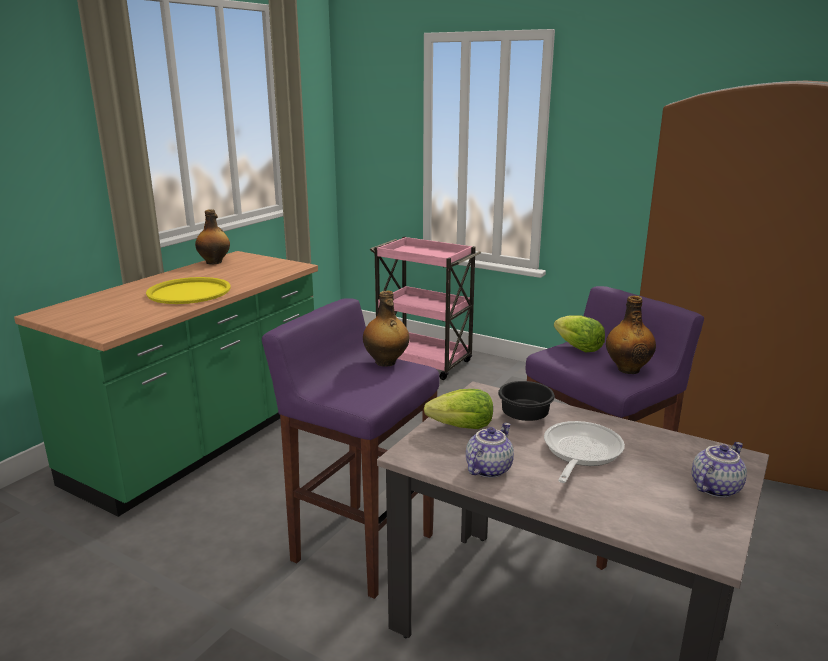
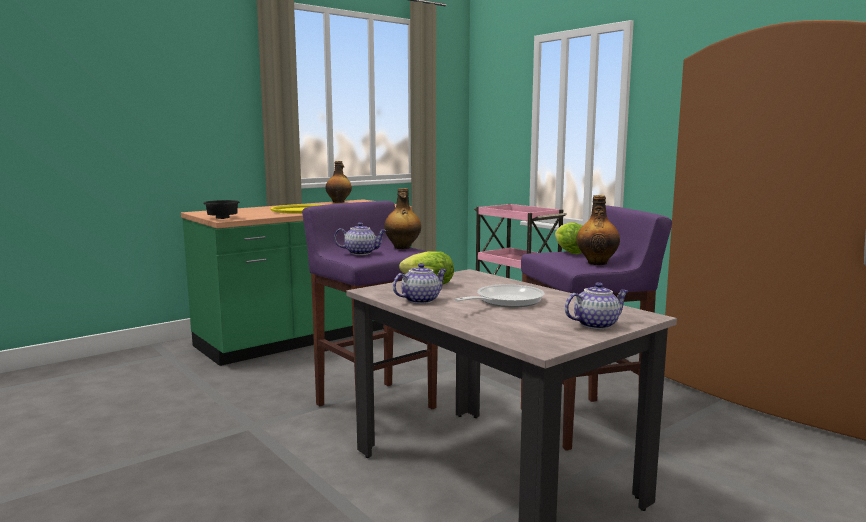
camera: 20 degrees right, 10 degrees down
(350, 385) = (361, 253): none -> teapot
(524, 416) = (486, 284): black bowl -> black bowl (223, 218)

